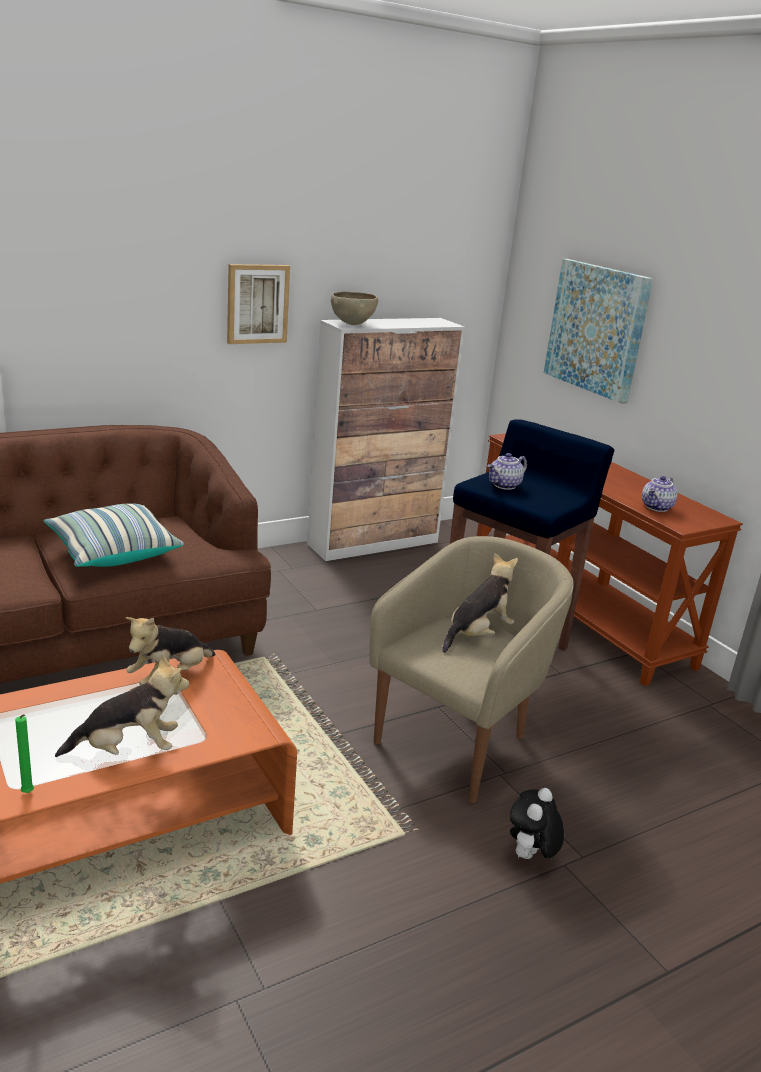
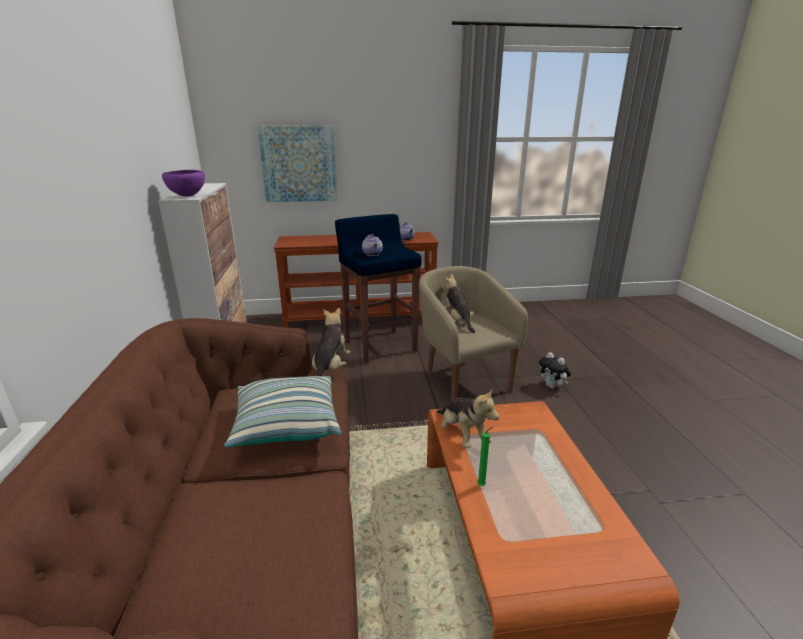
camera: 65 degrees left, 0 degrees up
(28, 794) = (610, 519): green candle -> green candle (482, 485)
(128, 749) = (553, 464): plush toy -> plush toy (331, 369)
(257, 304) = (125, 196): picture -> none
(352, 324) = (187, 196): brown bowl -> purple bowl

